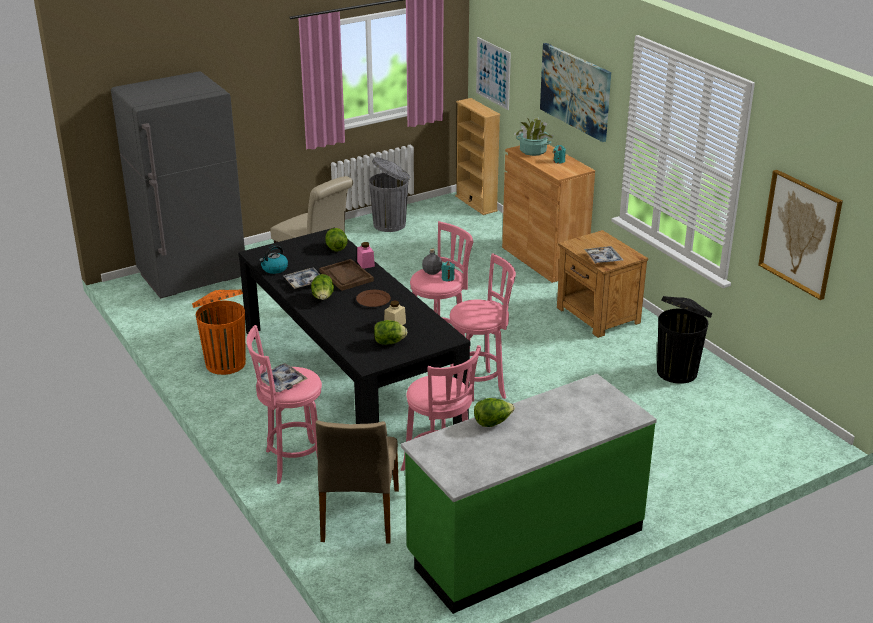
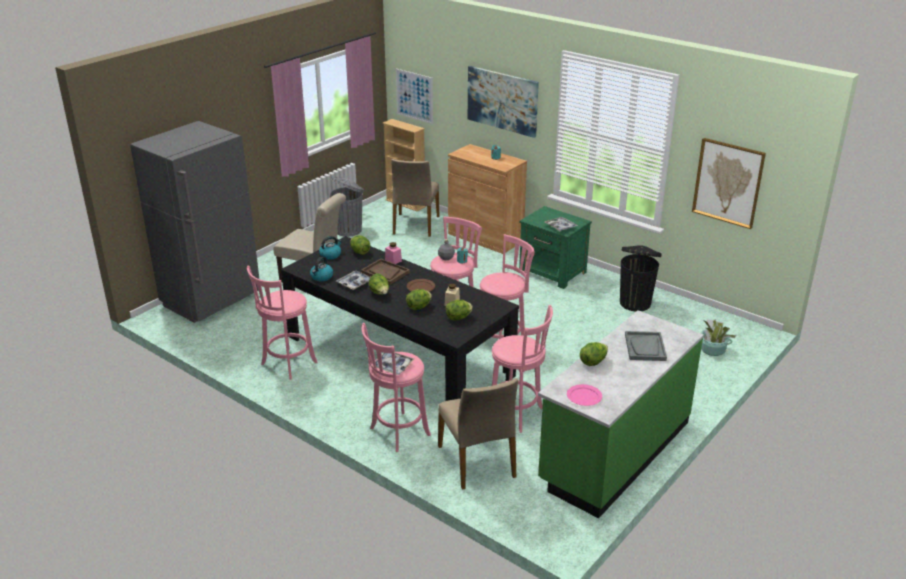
camera: 20 degrees left, 0 degrees up
(225, 363) = (287, 365): orange trash can -> pink stool
(302, 246) = (330, 255): none -> kettle
(354, 322) = (418, 307): none -> lettuce
(449, 460) = (584, 397): none -> pink plate
(470, 231) = (415, 225): none -> beige chair
(533, 151) = (470, 153): potted plant -> potted plant (712, 349)
(569, 419) = (645, 347): none -> grey tray
(598, 316) = (553, 273): brown nightstand -> green nightstand

